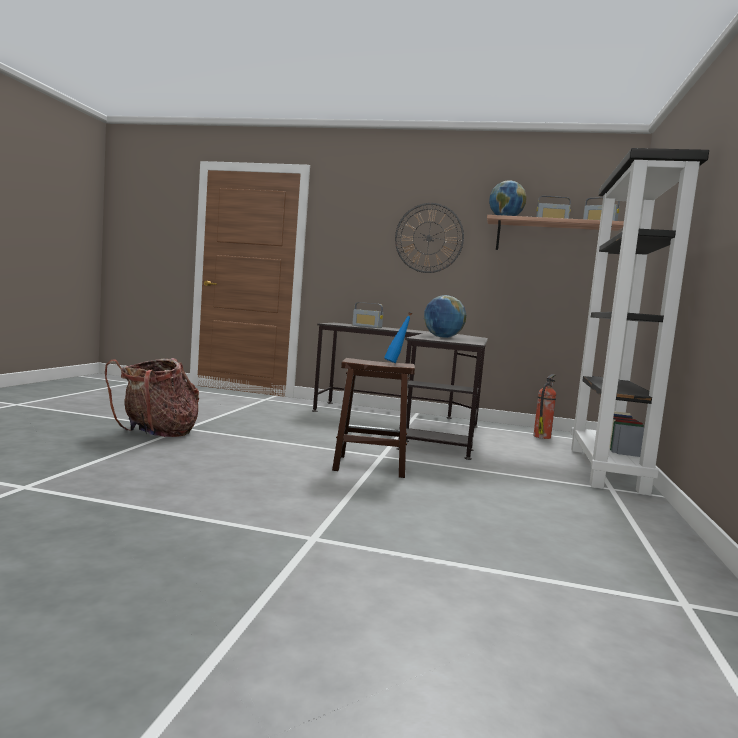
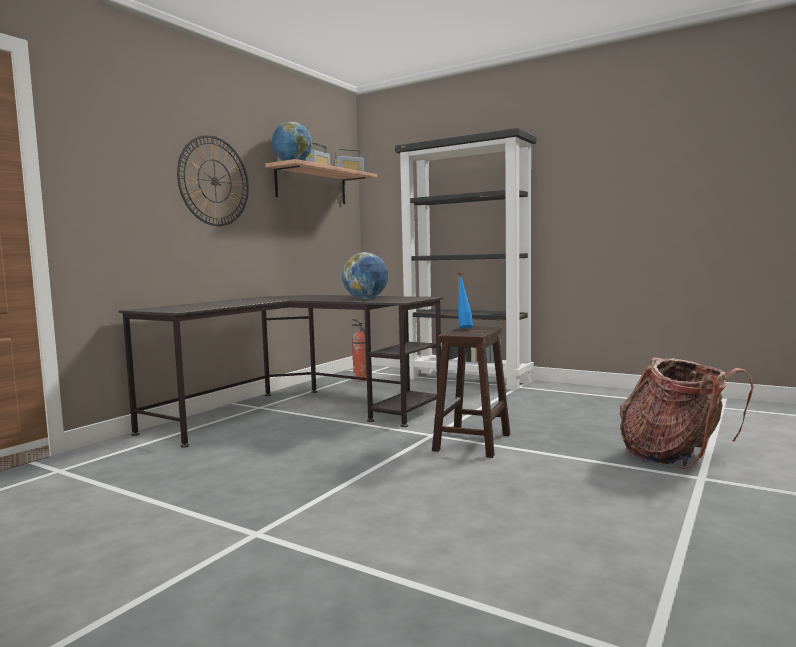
camera: 70 degrees left, 0 degrees up
(156, 433) = (285, 558): backpack -> backpack (675, 457)
(367, 326) = (208, 305): radio -> none

